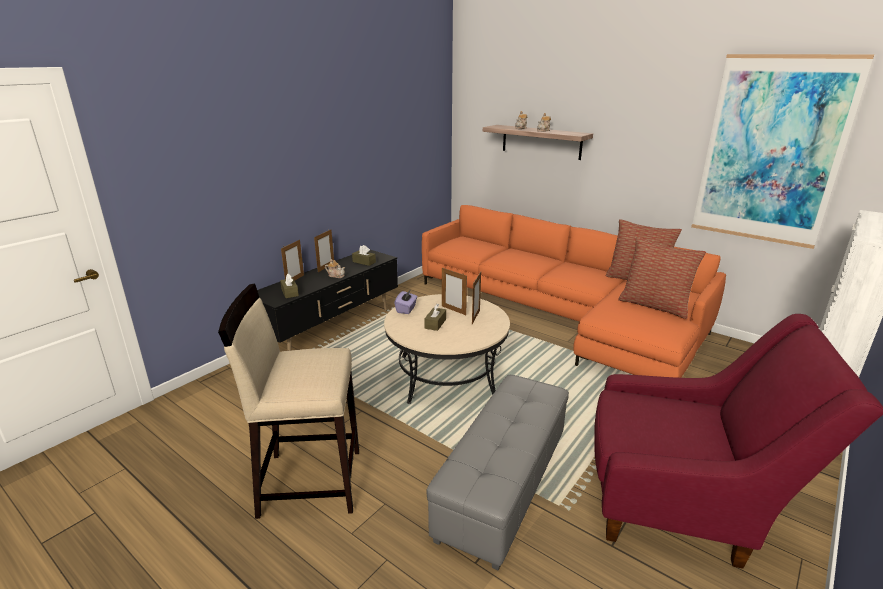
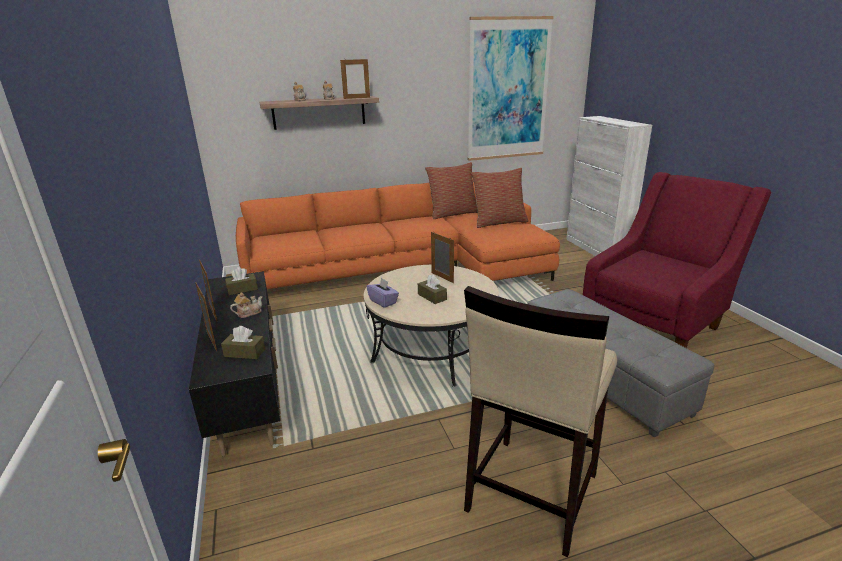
camera: 55 degrees left, 0 degrees up
(453, 310) = (416, 282): picture frame -> picture frame (356, 98)

